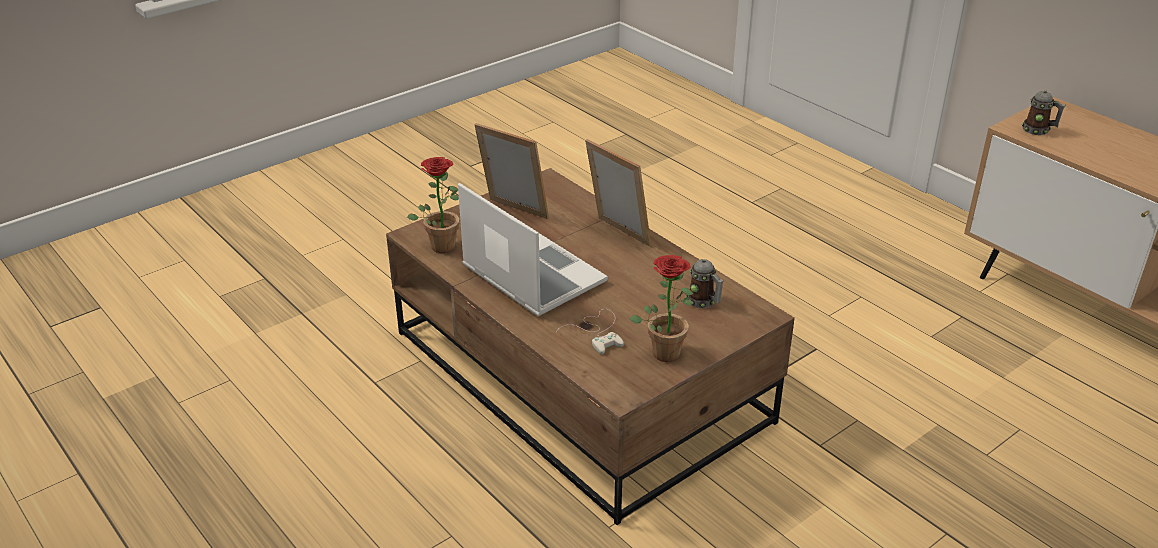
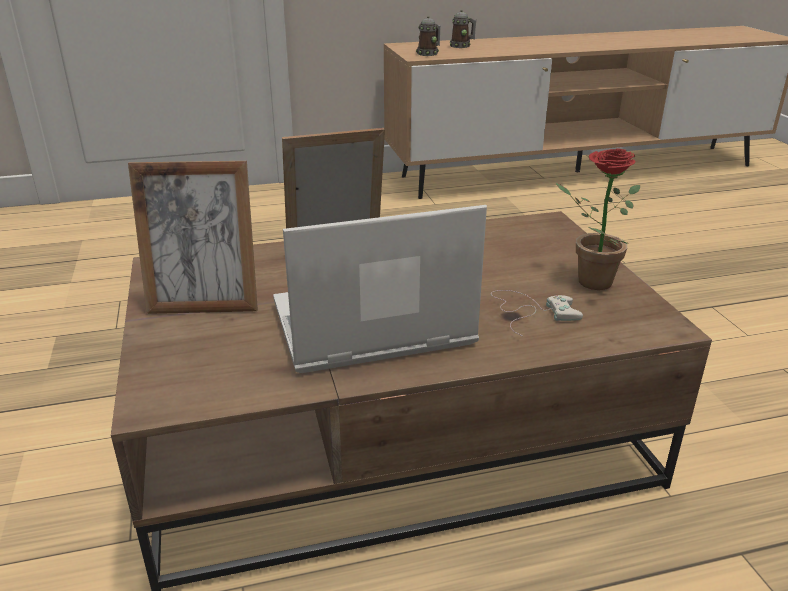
camera: 65 degrees left, 5 degrees down
(442, 243) = (212, 382): potted plant -> none
(513, 212) = (205, 304): picture frame -> picture frame turned 150 degrees counterclockwise
(704, 302) = (509, 241): mug -> mug (462, 46)

